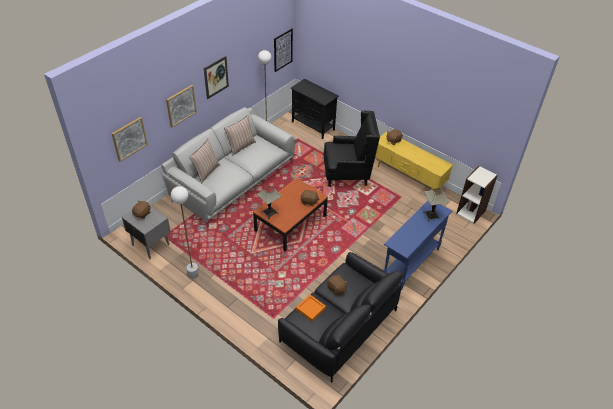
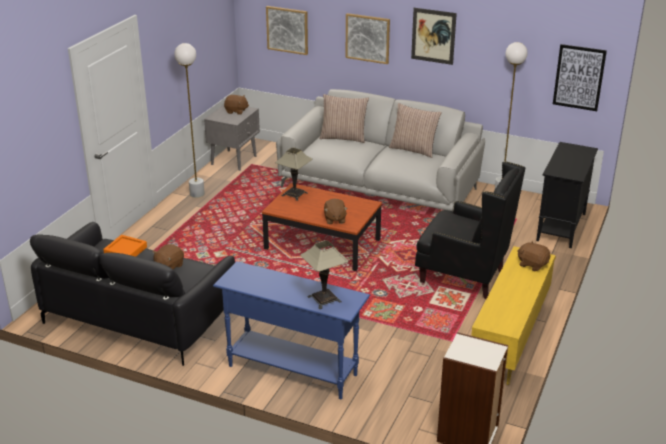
camera: 75 degrees right, 15 degrees down
(347, 175) = (463, 277): black armchair -> black armchair turned 45 degrees counterclockwise

